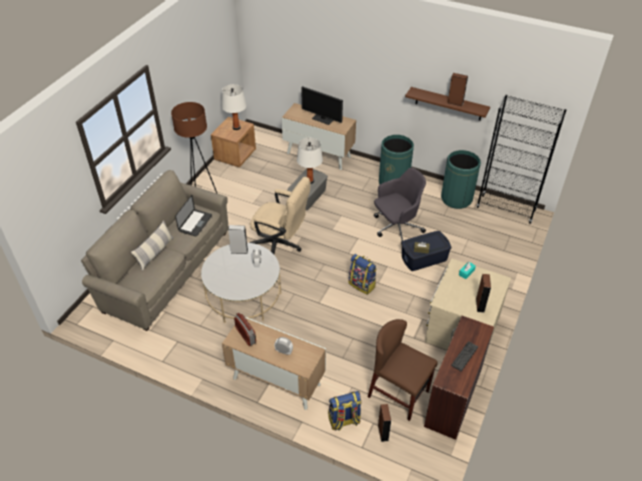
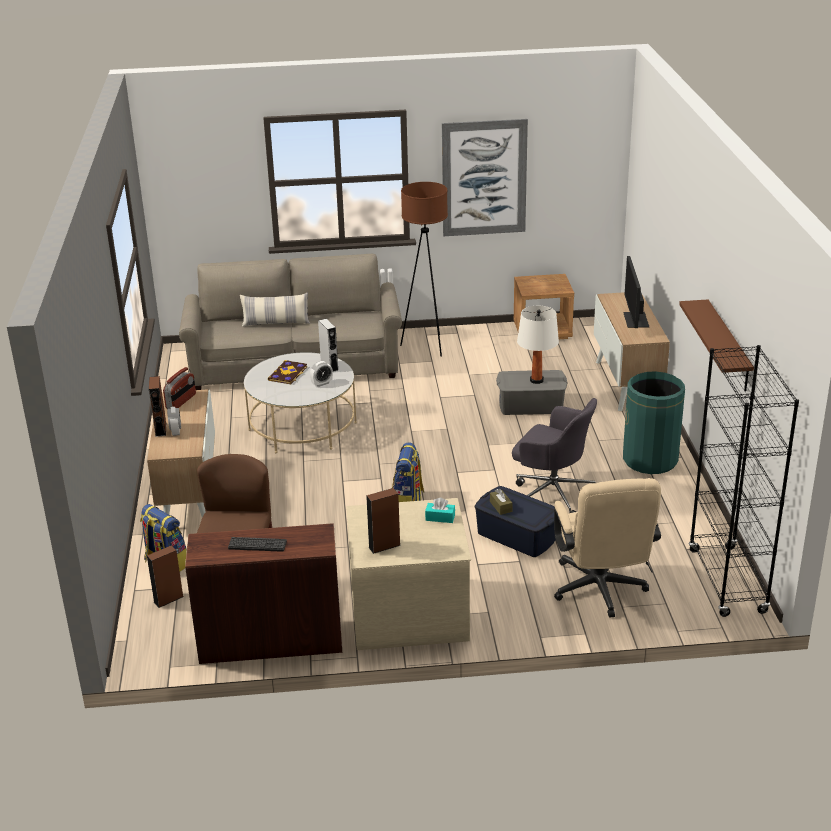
camera: 60 degrees right, 15 degrees down
(188, 84) = (484, 178): none -> picture
(195, 223) = (347, 326): laptop -> none
(230, 272) = (288, 373): none -> book
(236, 127) = (550, 285): white table lamp -> none
(280, 245) = (415, 419): beige office chair -> beige office chair (600, 592)
(455, 103) = (718, 339): brown speaker -> brown speaker (160, 429)
(456, 198) = (687, 526): green trash can -> none

